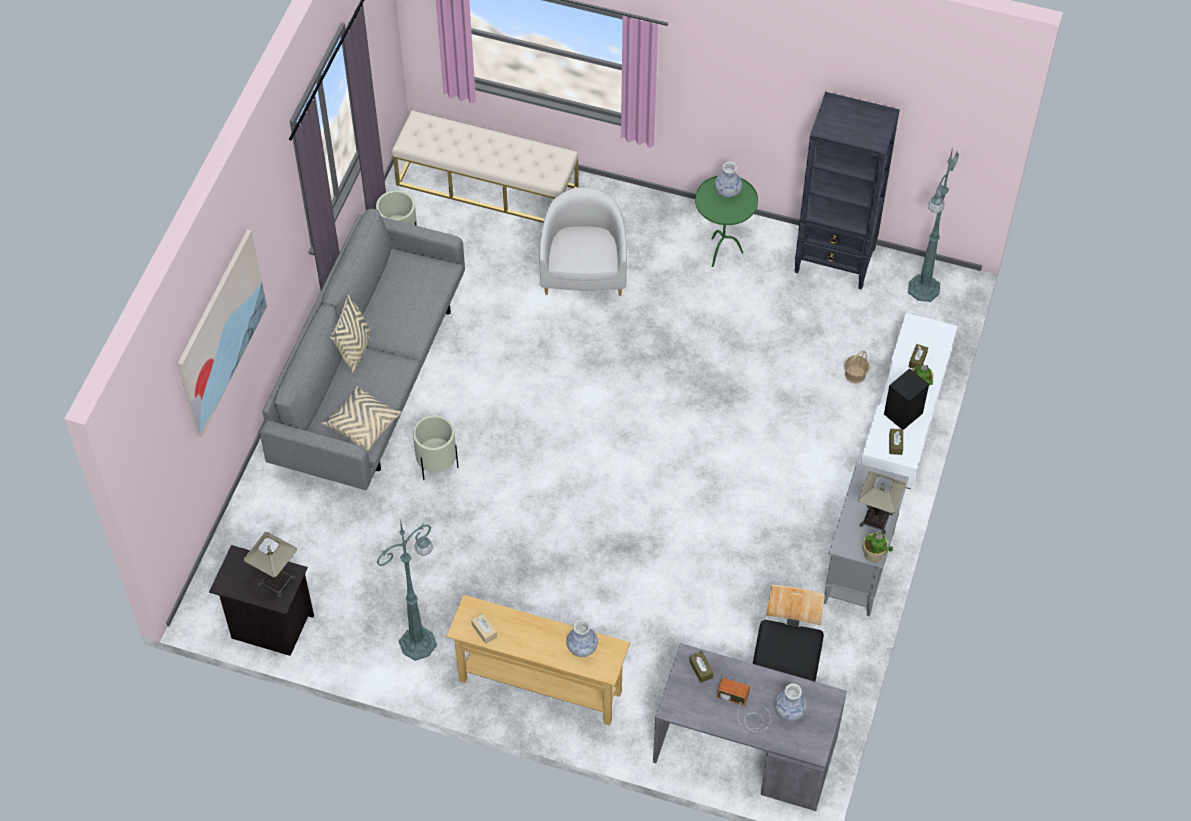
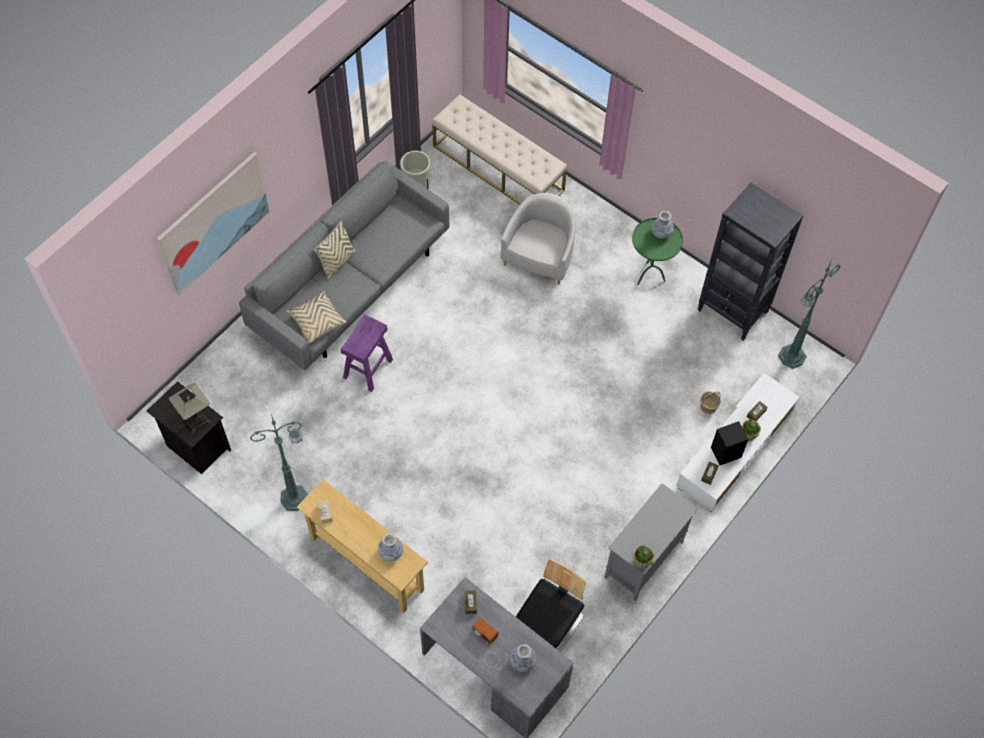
camera: 20 degrees right, 5 degrees up
(437, 465) = (368, 368): beige planter -> purple stool
(876, 519) = (657, 534): table lamp -> none

